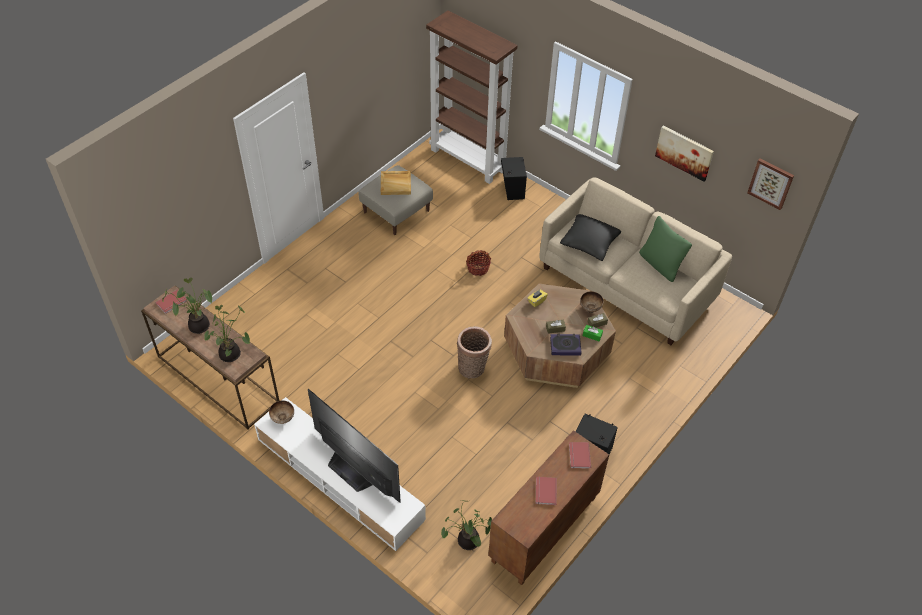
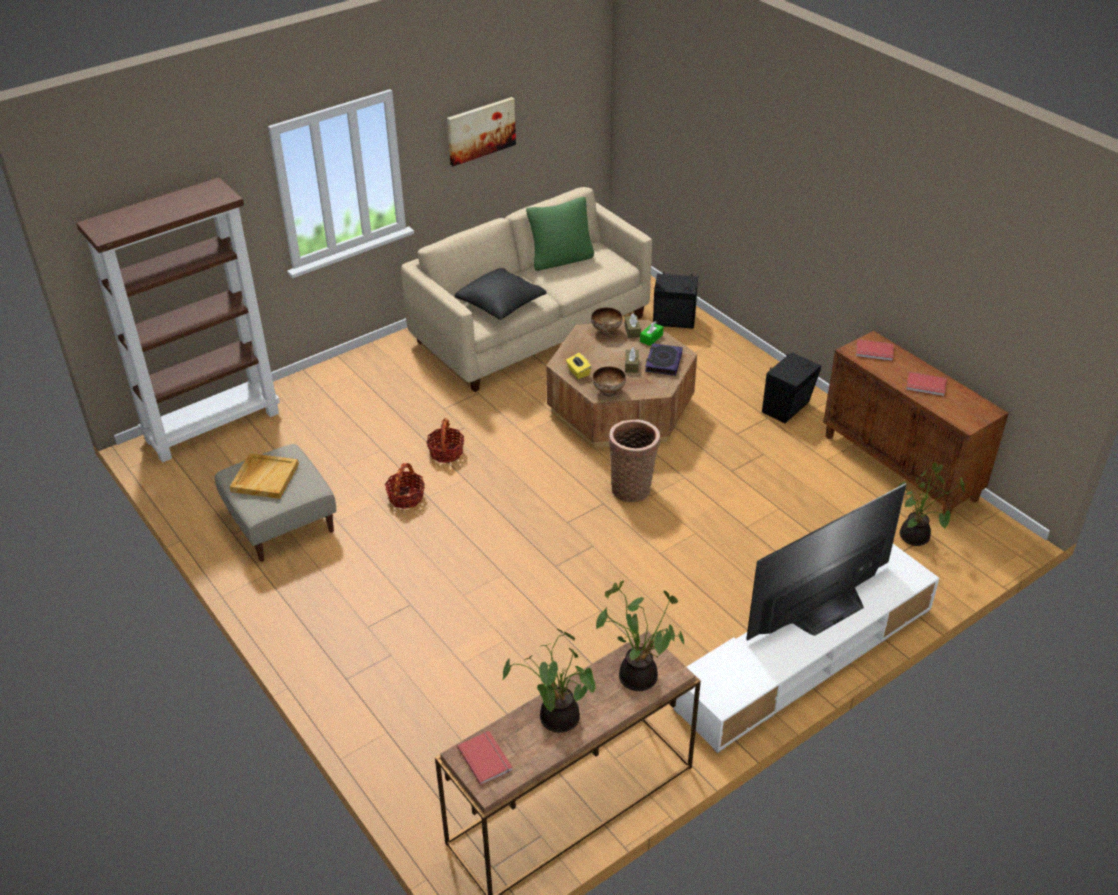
camera: 75 degrees left, 10 degrees down
(283, 419) = (717, 681): bowl -> bowl (609, 392)
(431, 259) = (406, 497): none -> basket
(512, 190) = (306, 393): black speaker -> black speaker (674, 321)
(771, 183) = (578, 80): picture -> none

